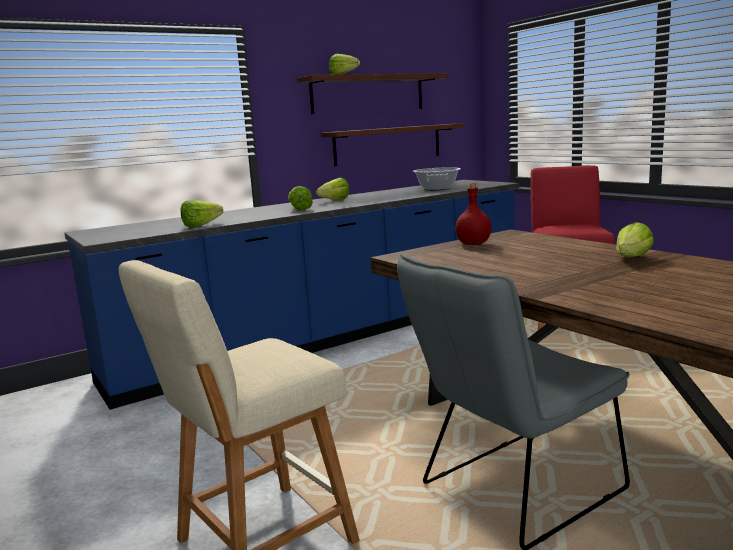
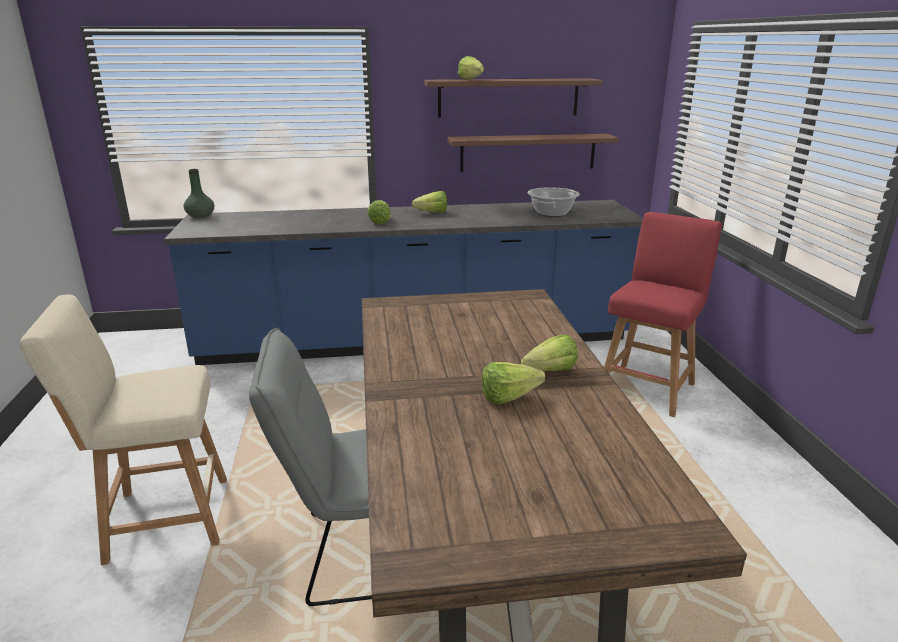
camera: 25 degrees right, 10 degrees up
(88, 231) = (201, 216): none -> green vase
(205, 225) = (276, 229): lettuce -> lettuce (514, 398)
(474, 244) = (468, 304): red bottle -> none

